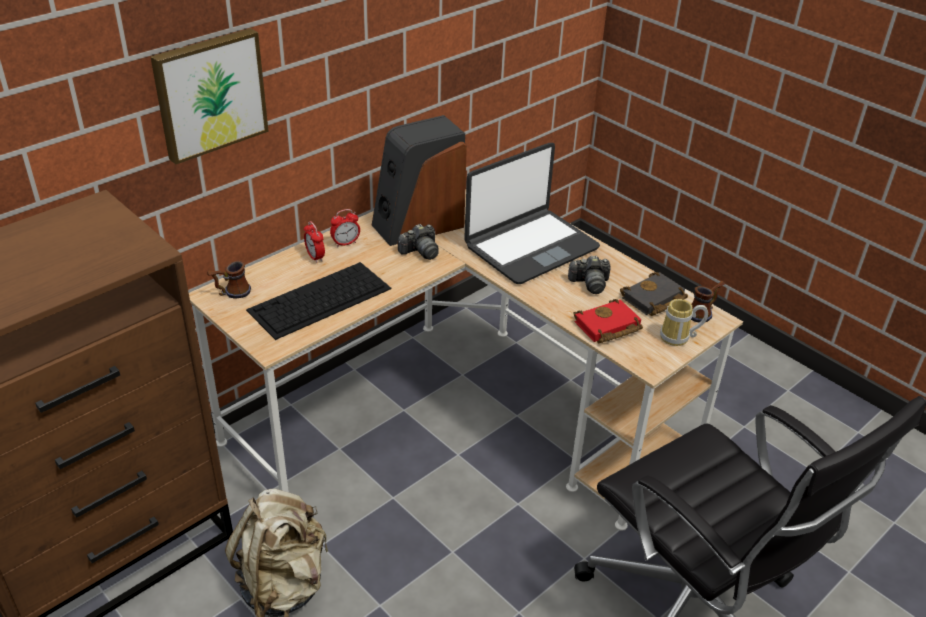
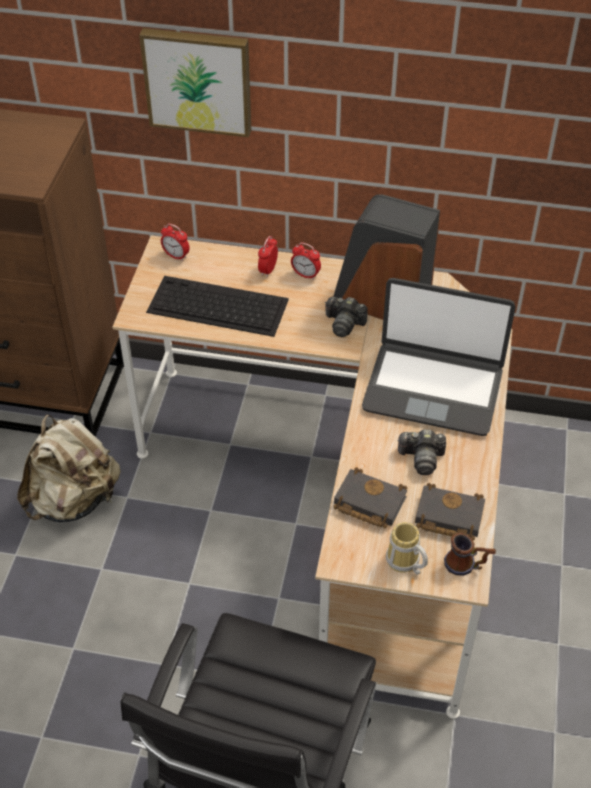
camera: 55 degrees right, 10 degrees up
(231, 293) = (176, 256): mug -> alarm clock
(589, 283) = (421, 458): camera -> camera turned 45 degrees counterclockwise
(607, 327) = (367, 503): red book -> black book

